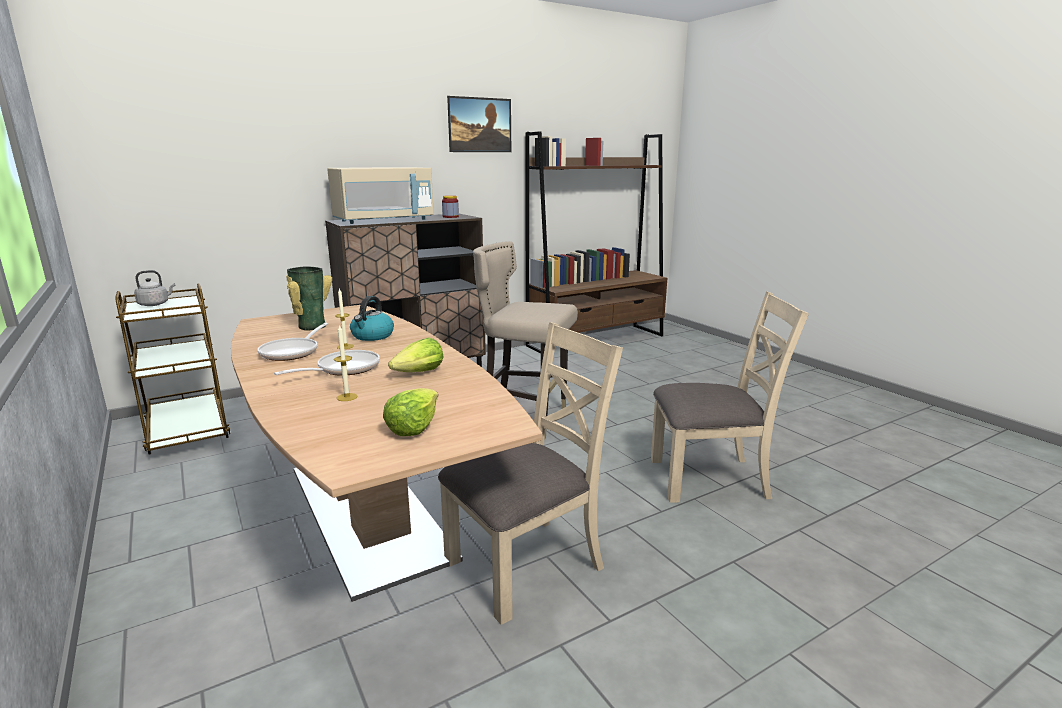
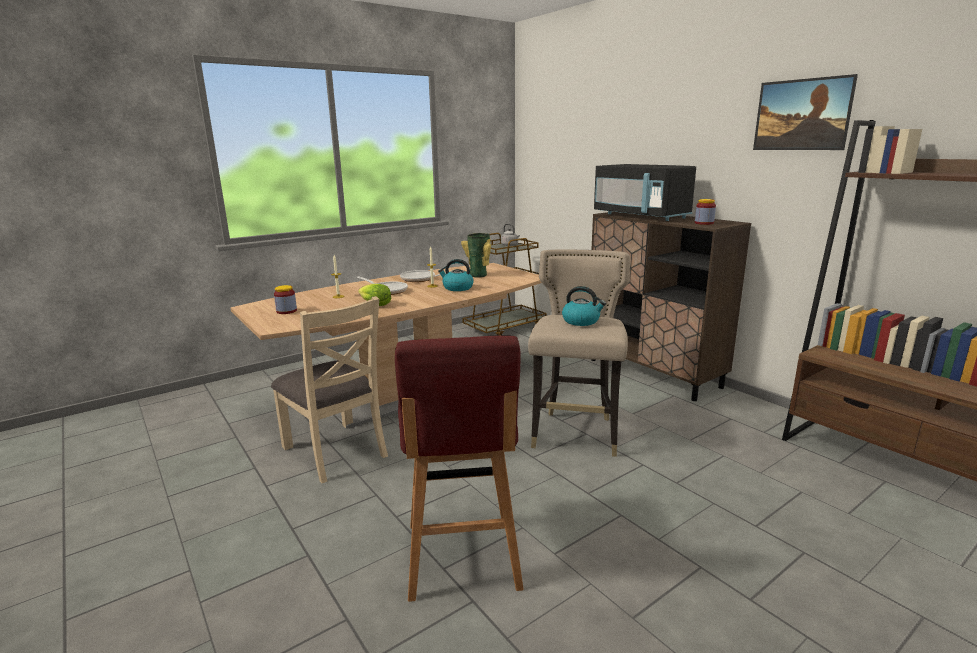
camera: 85 degrees right, 0 degrees up
(384, 221) = (641, 216): beige microwave -> black microwave
(413, 427) = (286, 311): lettuce -> jar
(530, 307) = (581, 321): none -> kettle
(709, 478) = (462, 558): beige chair -> red stool

